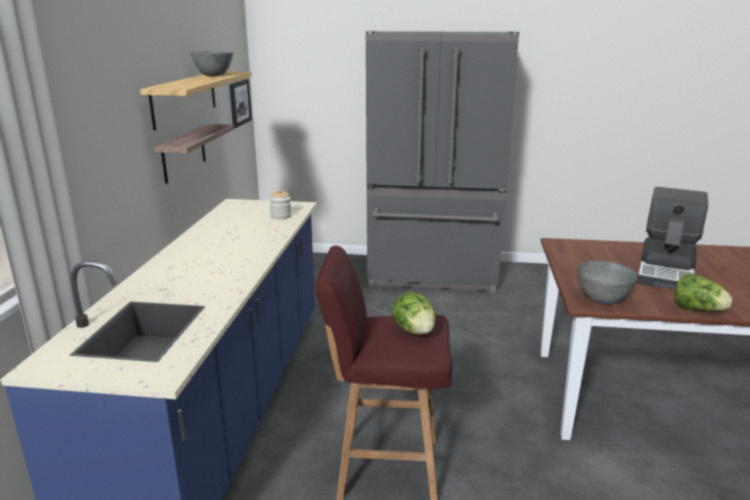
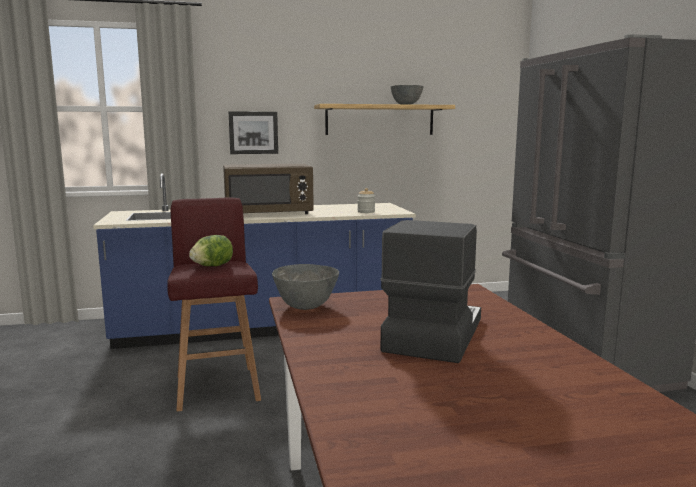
camera: 70 degrees right, 10 degrees down
(184, 153) = (367, 160): shelf -> none
(230, 259) = (269, 214): none -> brown microwave
(239, 102) = (487, 139): picture -> picture (253, 132)
(667, 272) = (432, 335): coffee machine -> coffee machine turned 105 degrees clockwise
(697, 309) = (310, 345): lettuce -> none

